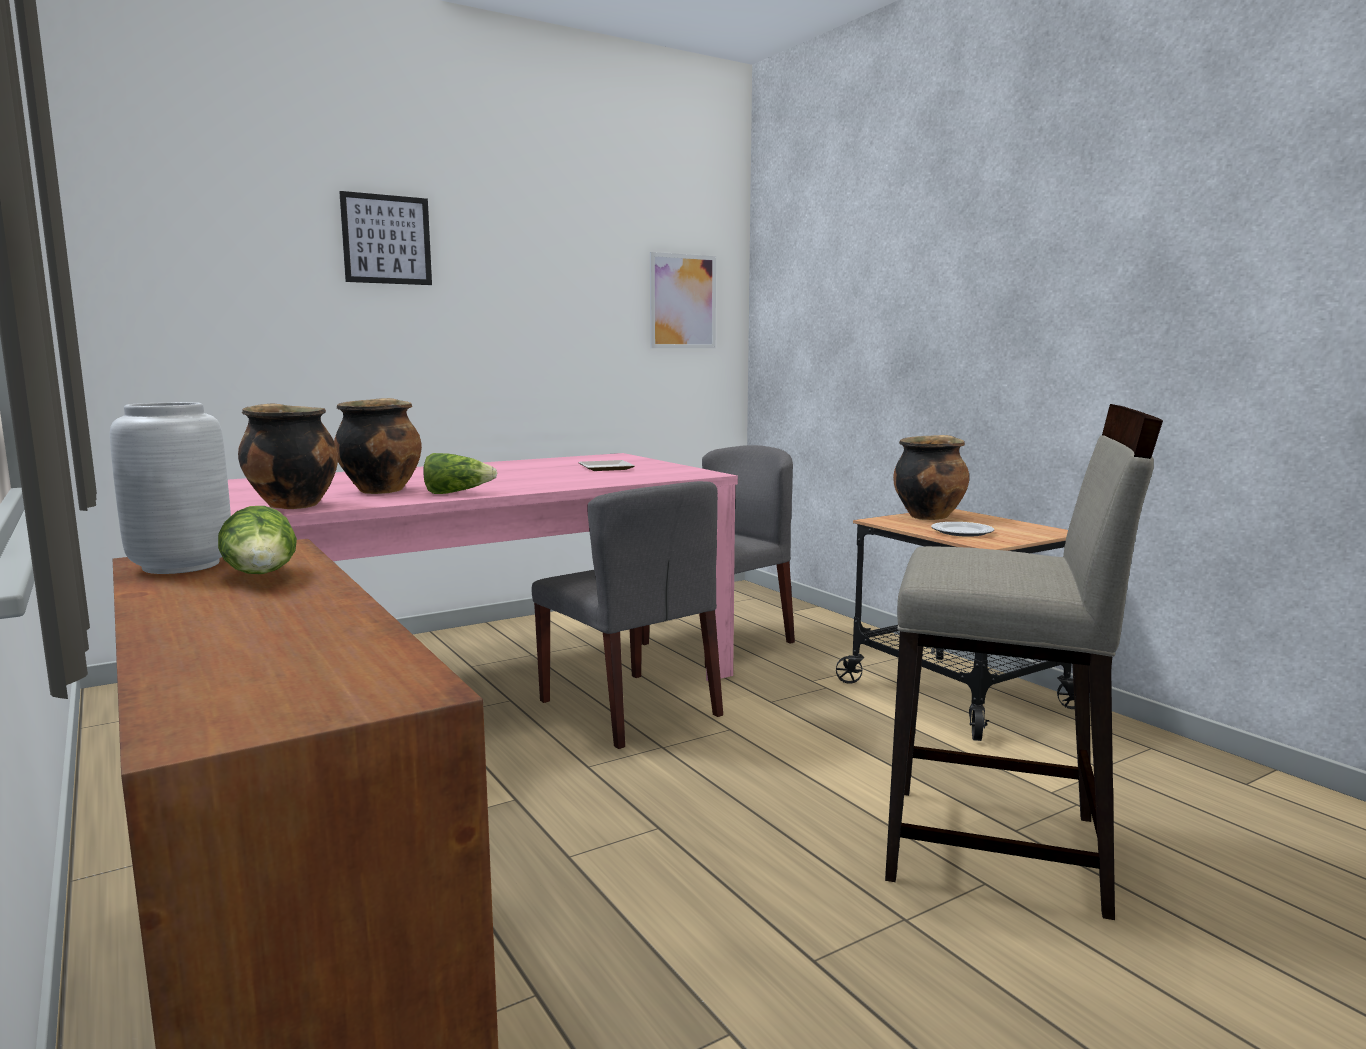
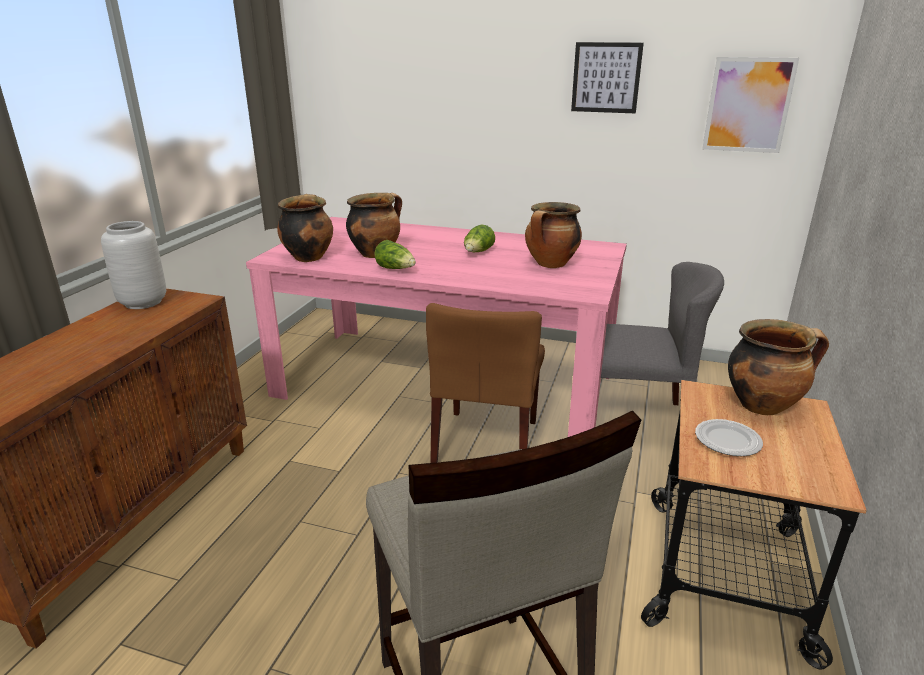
camera: 50 degrees right, 15 degrees up
(263, 576) = (135, 324): lettuce -> lettuce (478, 252)
(386, 239) = (481, 57): picture -> picture (606, 77)
(608, 468) = (551, 265): plate -> cooking pot
(630, 708) = (486, 445): grey chair -> brown chair

